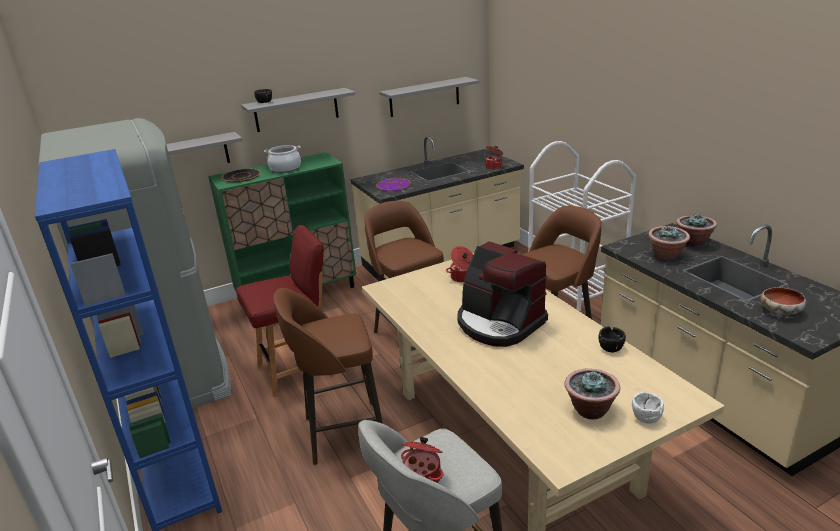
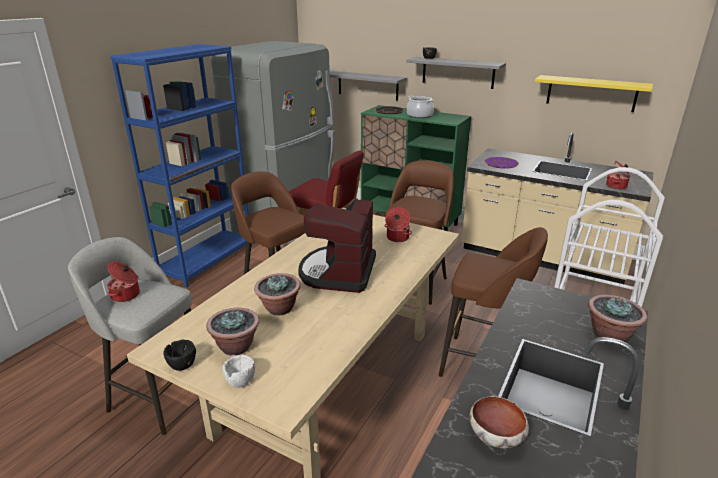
camera: 55 degrees right, 0 degrees up
(424, 97) = (591, 93): grey shelf -> yellow shelf
(610, 348) = (344, 337): black bowl -> black bowl (182, 364)
(666, 256) = (546, 322): potted plant -> potted plant (279, 309)

